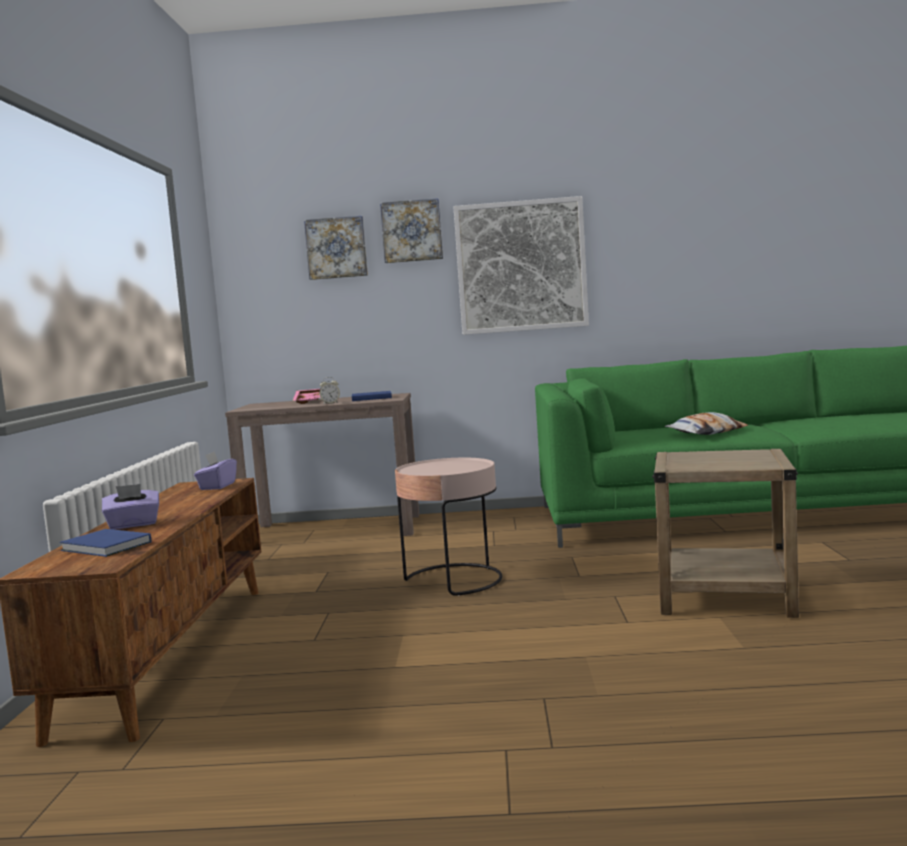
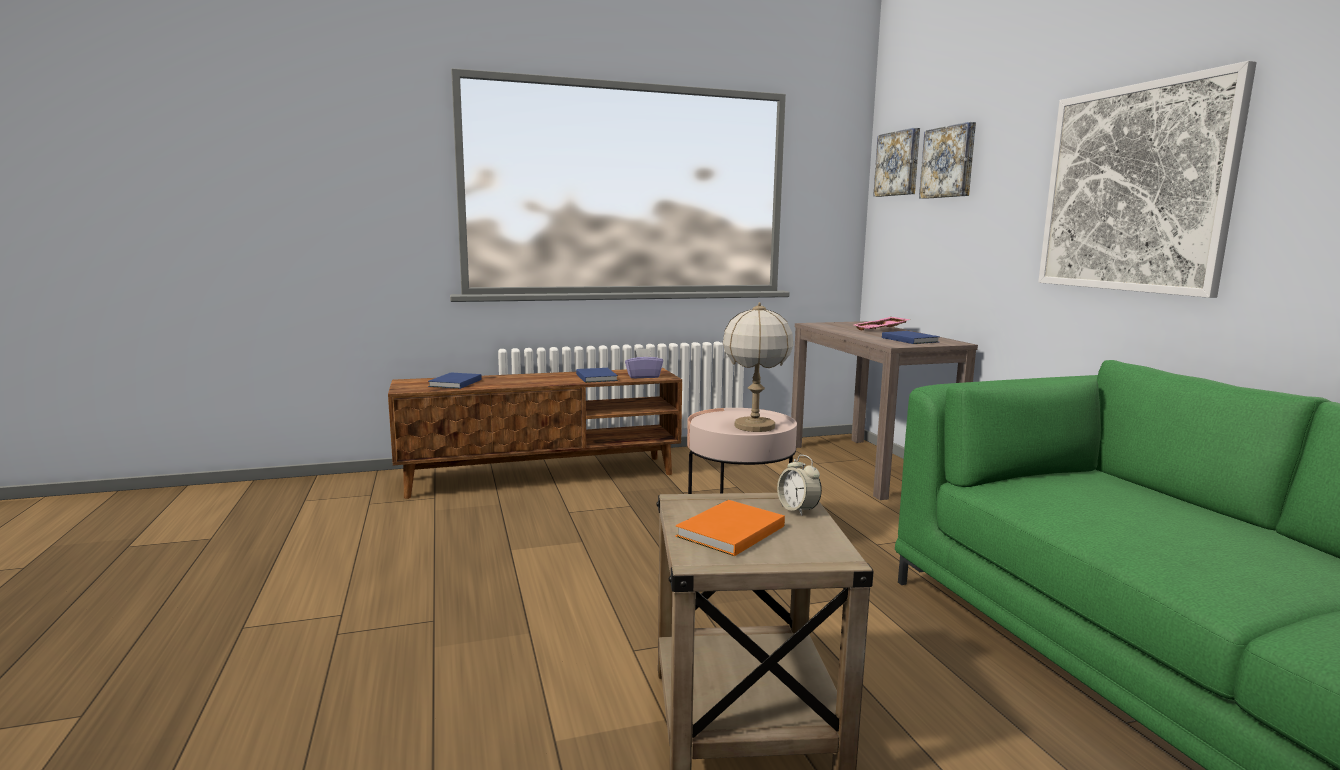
camera: 70 degrees right, 5 degrees up
(133, 525) = (514, 379): purple tissue box -> none
(189, 499) = (597, 377): none -> blue book
(330, 404) = (856, 335): alarm clock -> alarm clock (798, 509)
(412, 231) = (1017, 138): picture -> picture (898, 164)
(461, 466) = (754, 426): none -> table lamp
(706, 432) = (1156, 535): pillow -> none
(729, 462) = (728, 532): none -> orange book

